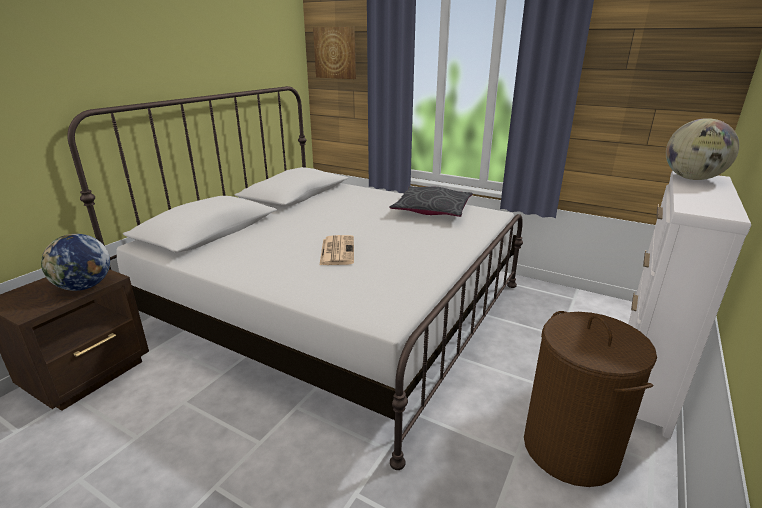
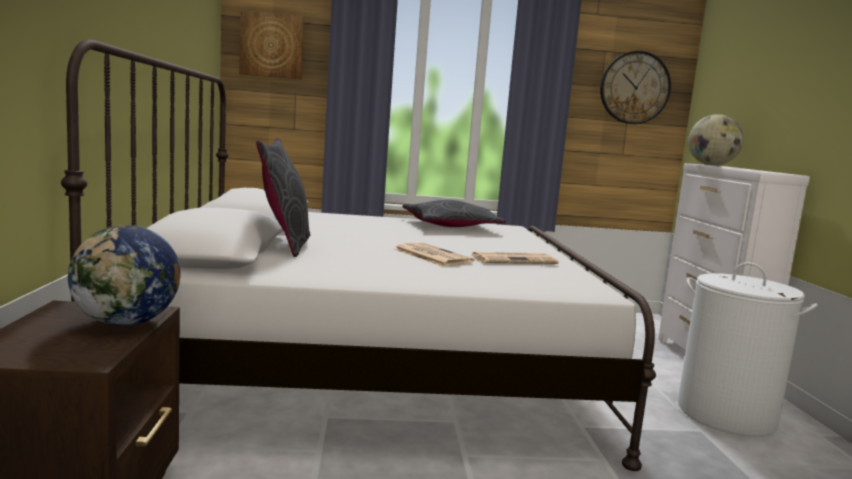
camera: 35 degrees left, 15 degrees down
(258, 226) = (284, 244): none -> grey pillow
(398, 264) = (514, 260): none -> newspaper
(570, 448) = (726, 414): brown laundry basket -> white laundry basket
(668, 69) = (634, 88): none -> wall clock

